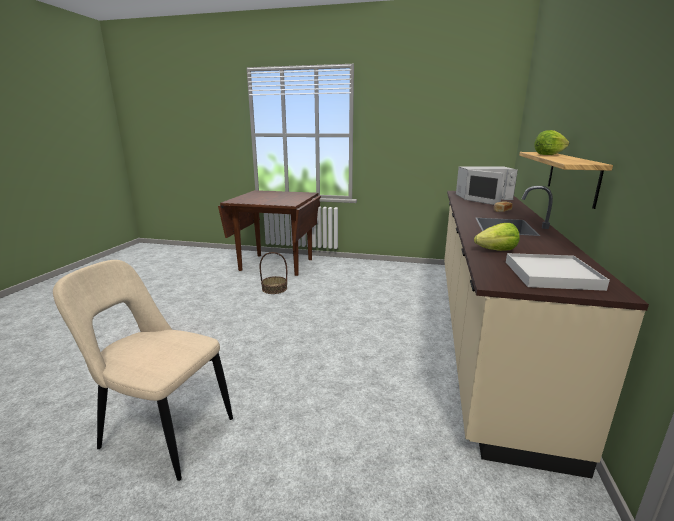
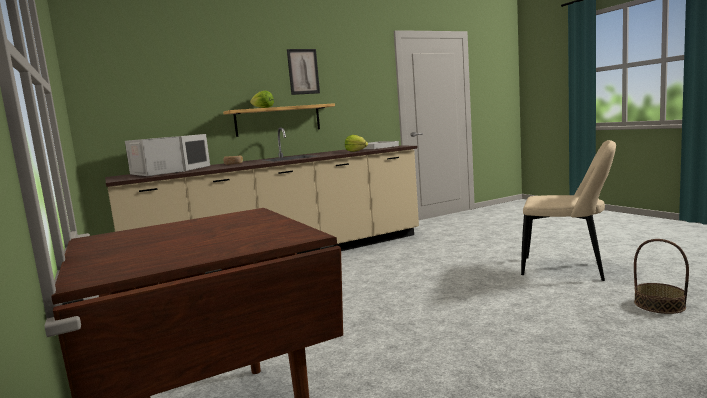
camera: 130 degrees left, 10 degrees down
(163, 432) = (567, 269): beige chair -> beige chair turned 45 degrees counterclockwise
(274, 289) = (338, 354): basket -> basket (659, 305)
(611, 95) = (303, 71): none -> picture

